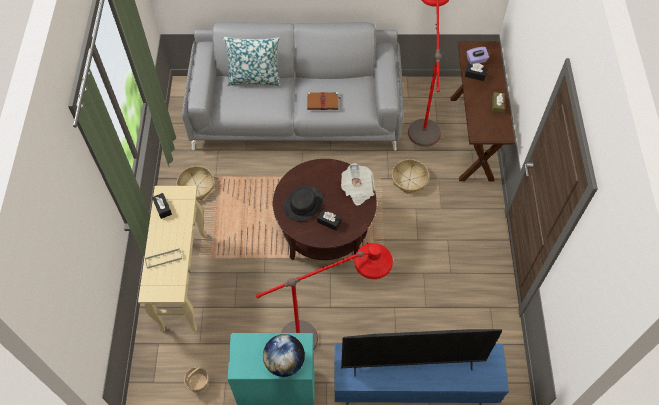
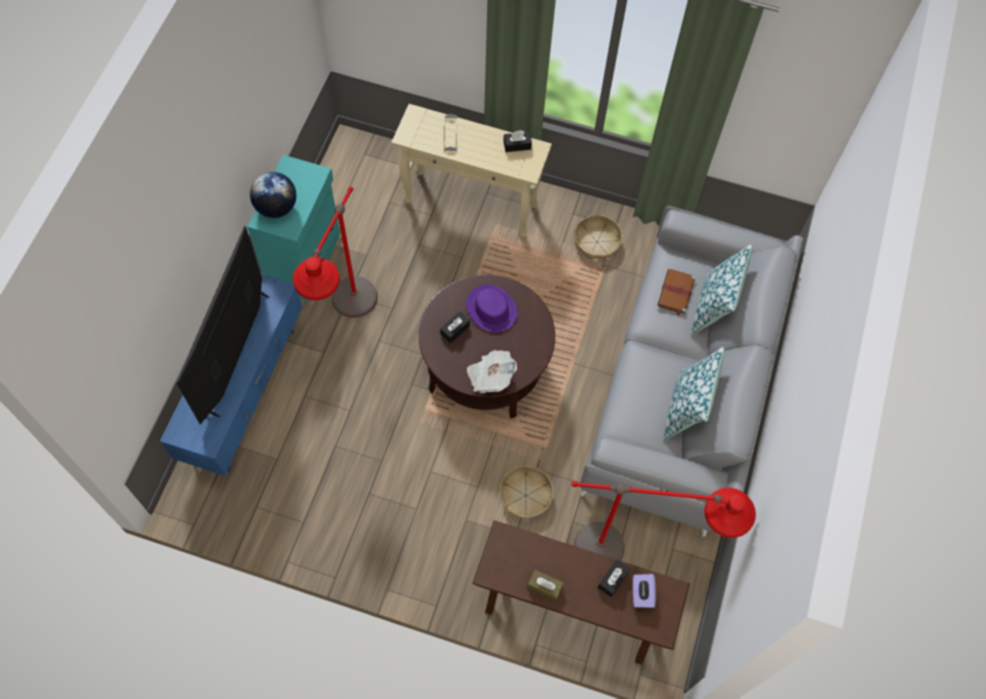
camera: 105 degrees right, 5 degrees up
(198, 383) = (346, 192): basket -> none
(303, 204) = (491, 309): black hat -> purple hat
(323, 102) = (647, 380): brown book -> brown book (676, 293)
(335, 78) = (686, 408): none -> pillow

